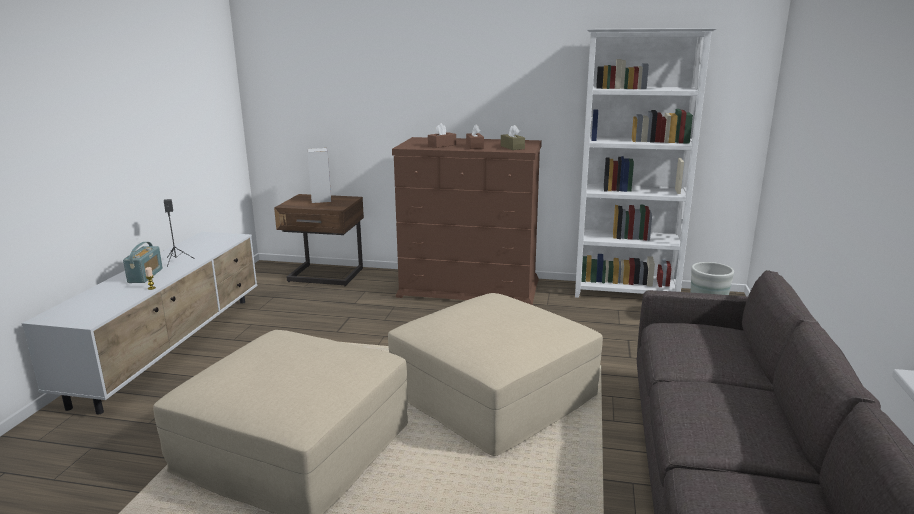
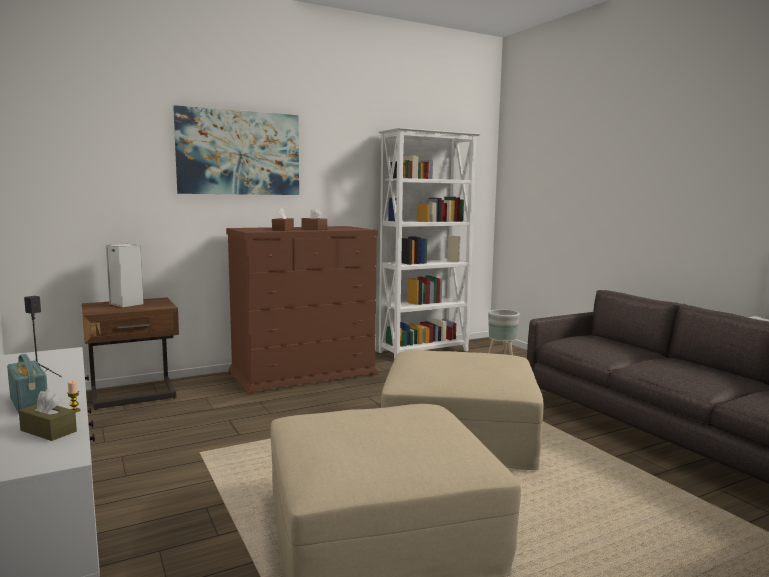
camera: 40 degrees left, 10 degrees down
(428, 62) = (239, 153): none -> picture
(512, 147) = (347, 228): brown tissue box -> brown tissue box (48, 431)

